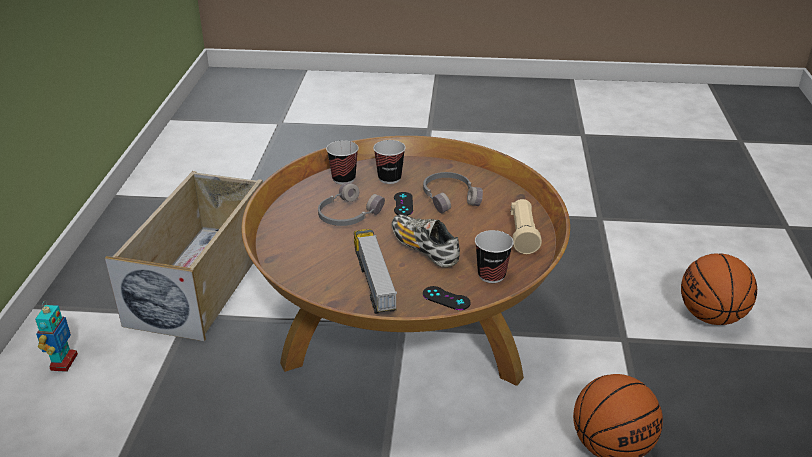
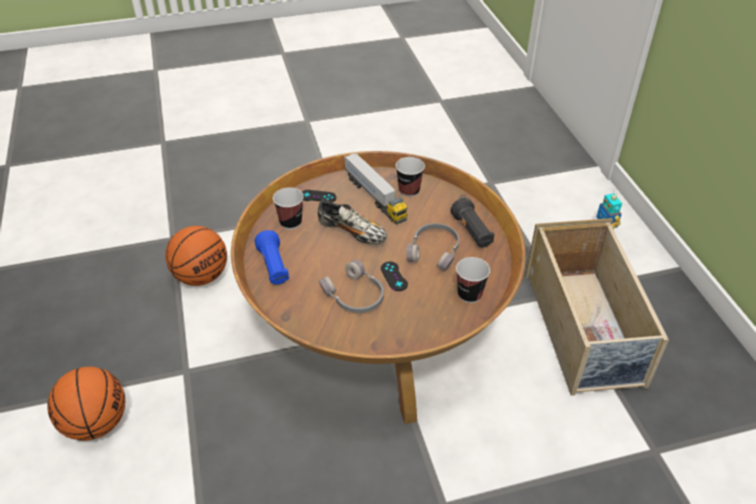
camera: 160 degrees right, 10 degrees up
(295, 223) = (472, 232): none -> black flashlight
(389, 178) = (426, 307): cup -> cup (409, 190)
(523, 235) = (273, 267): beige flashlight -> blue flashlight

